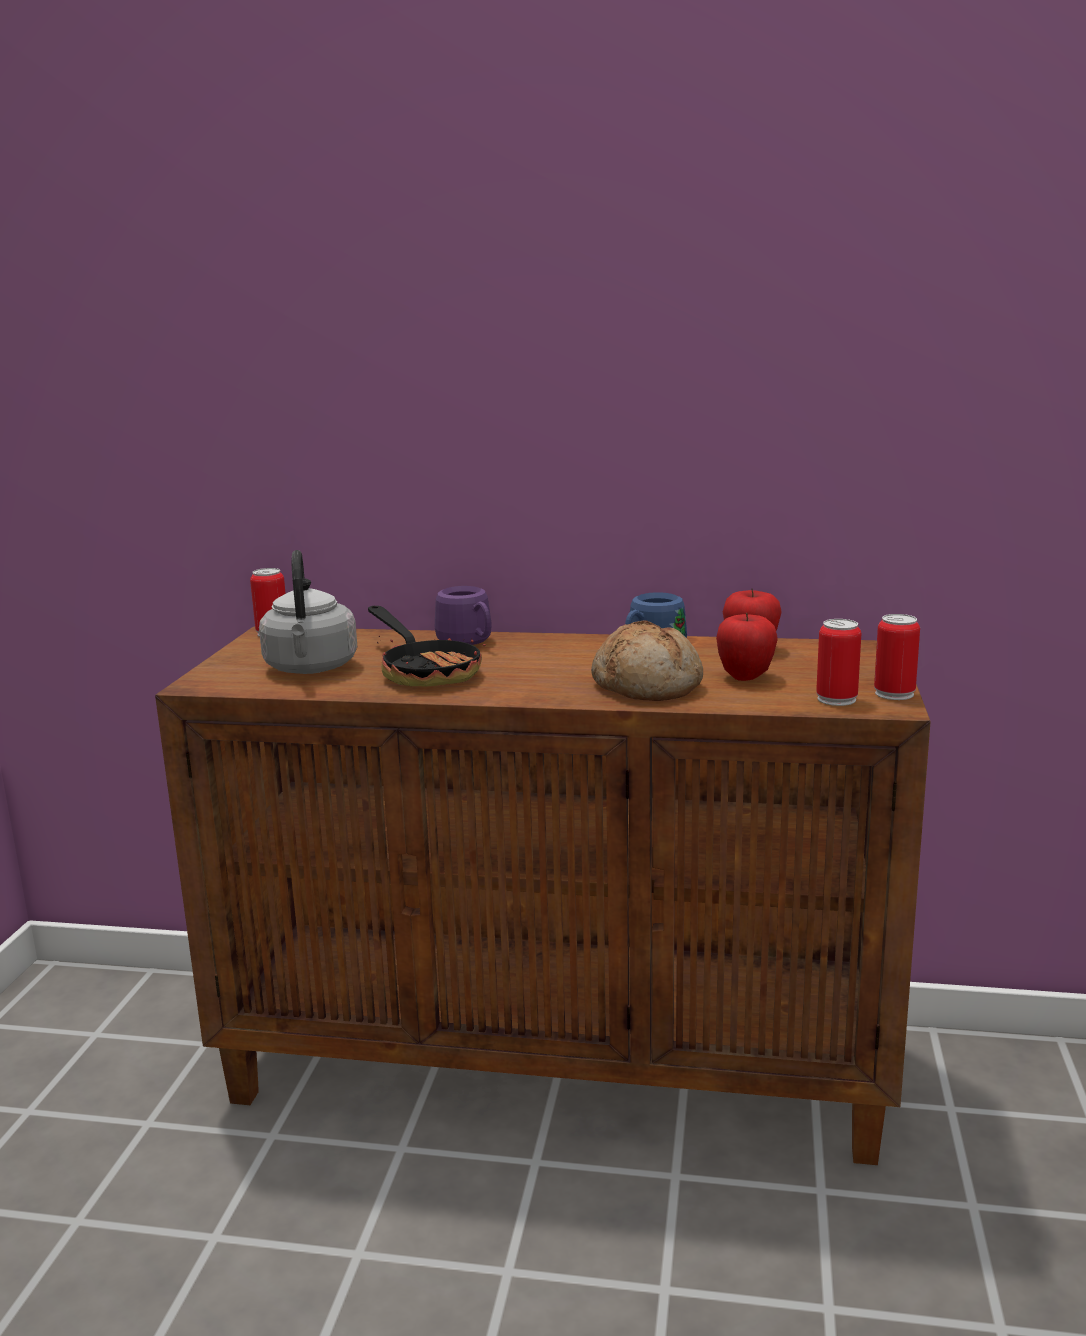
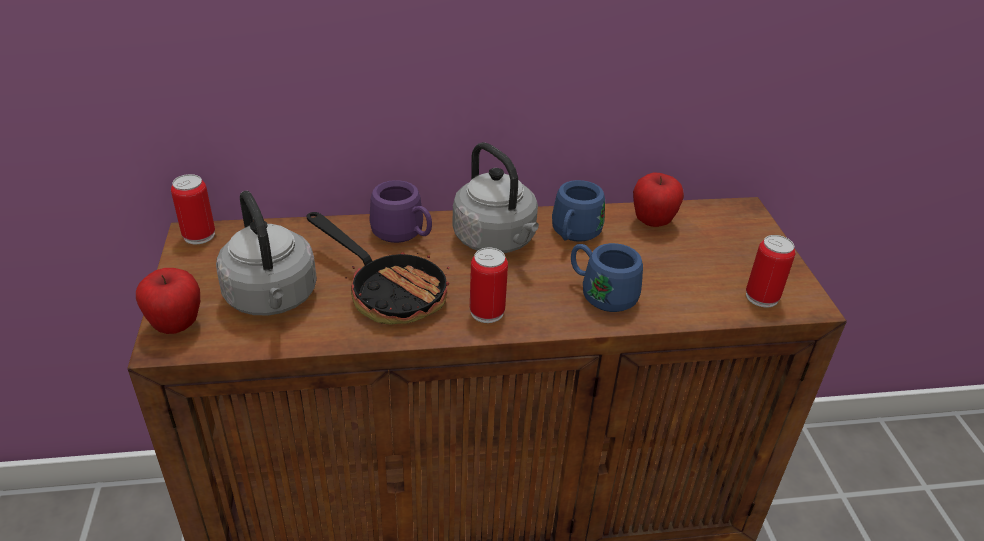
camera: 20 degrees left, 20 degrees up
(563, 651) = (497, 241): none -> grey kettle
(647, 686) = (601, 293): bread -> blue mug
(745, 677) = (673, 269): apple -> apple (176, 325)
(894, 693) = (799, 282): can -> can (487, 312)

